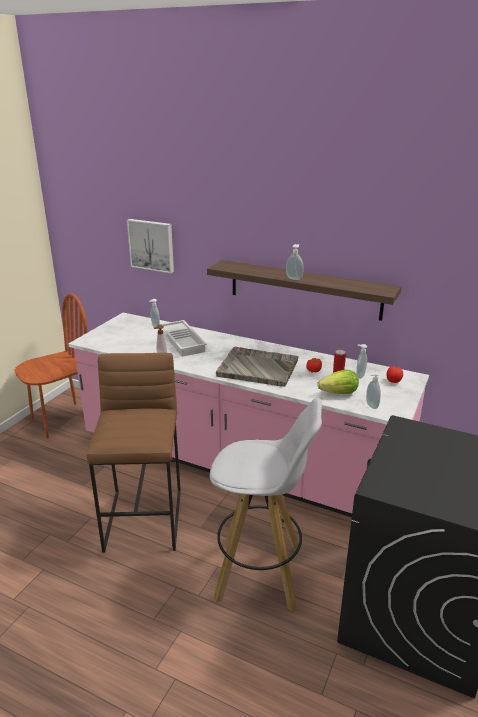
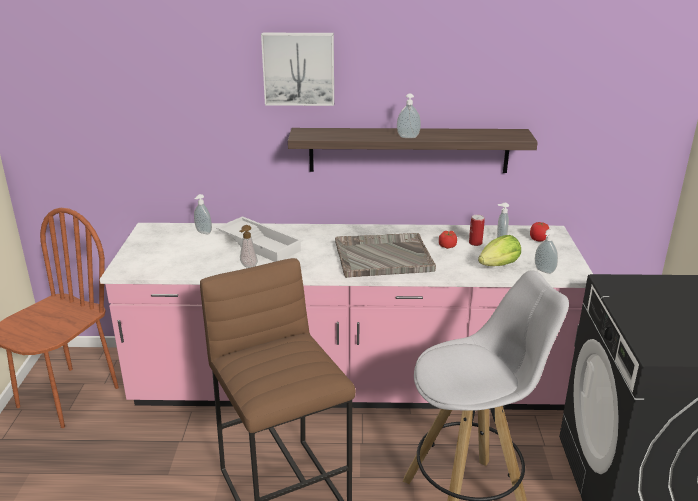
camera: 25 degrees left, 0 degrees up
(152, 245) = (182, 121): picture -> picture (299, 68)

